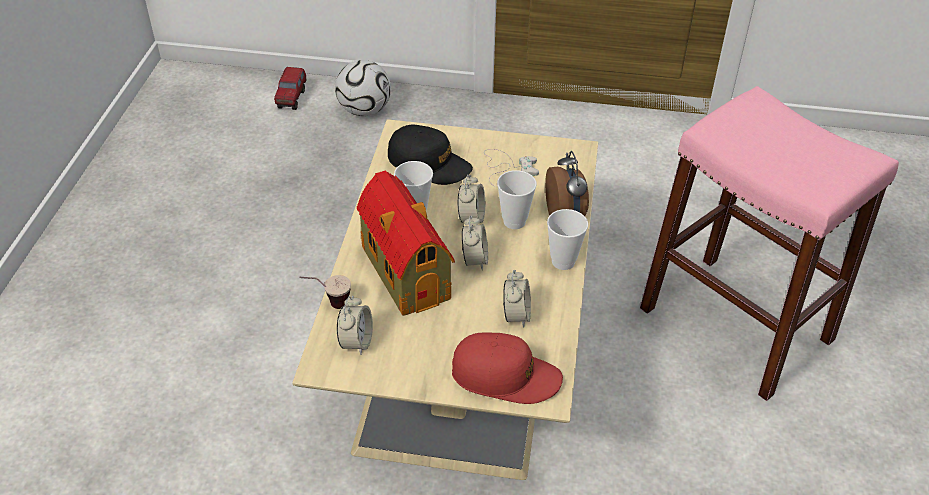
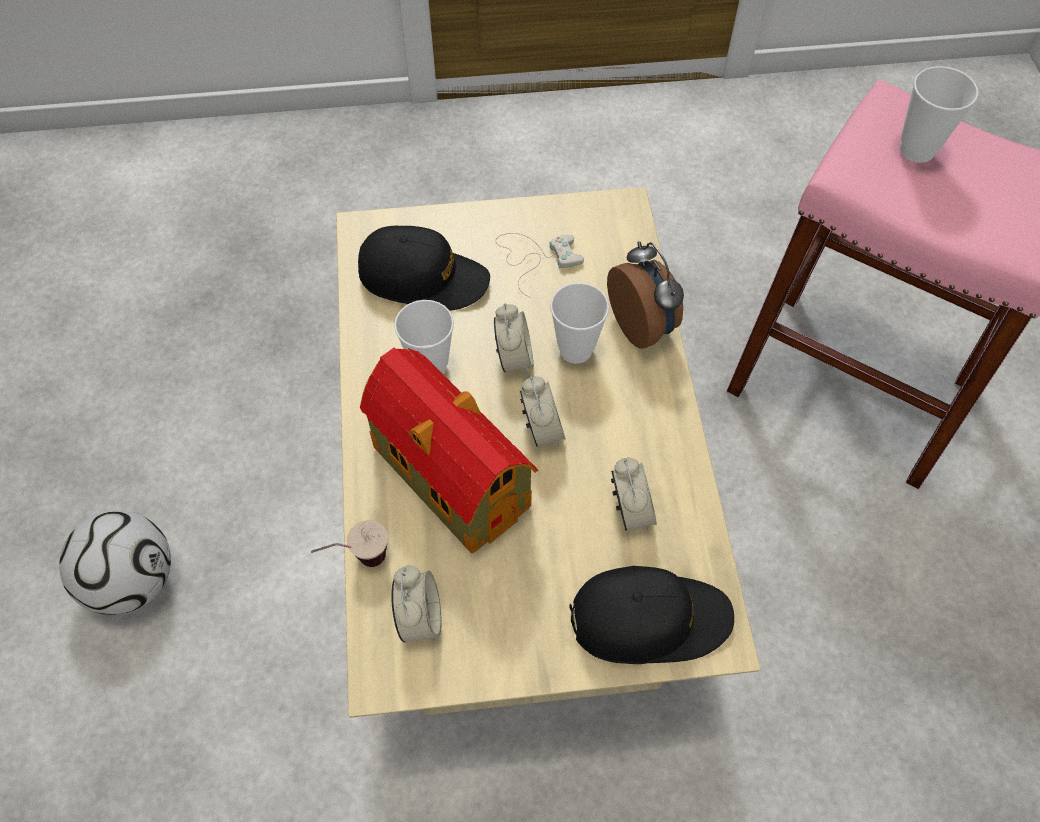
camera: 15 degrees left, 15 degrees up
(292, 99) = (162, 166): toy truck -> none
(364, 110) = (271, 164): football -> football (133, 580)
(505, 376) = (649, 619): red cap -> black cap
(563, 261) = (664, 402): cup -> cup (917, 150)

